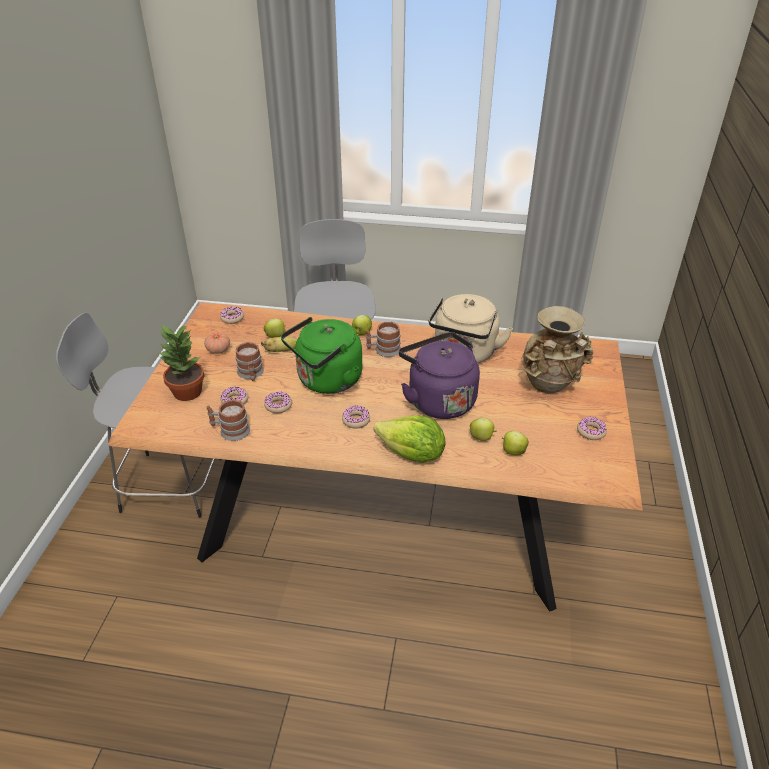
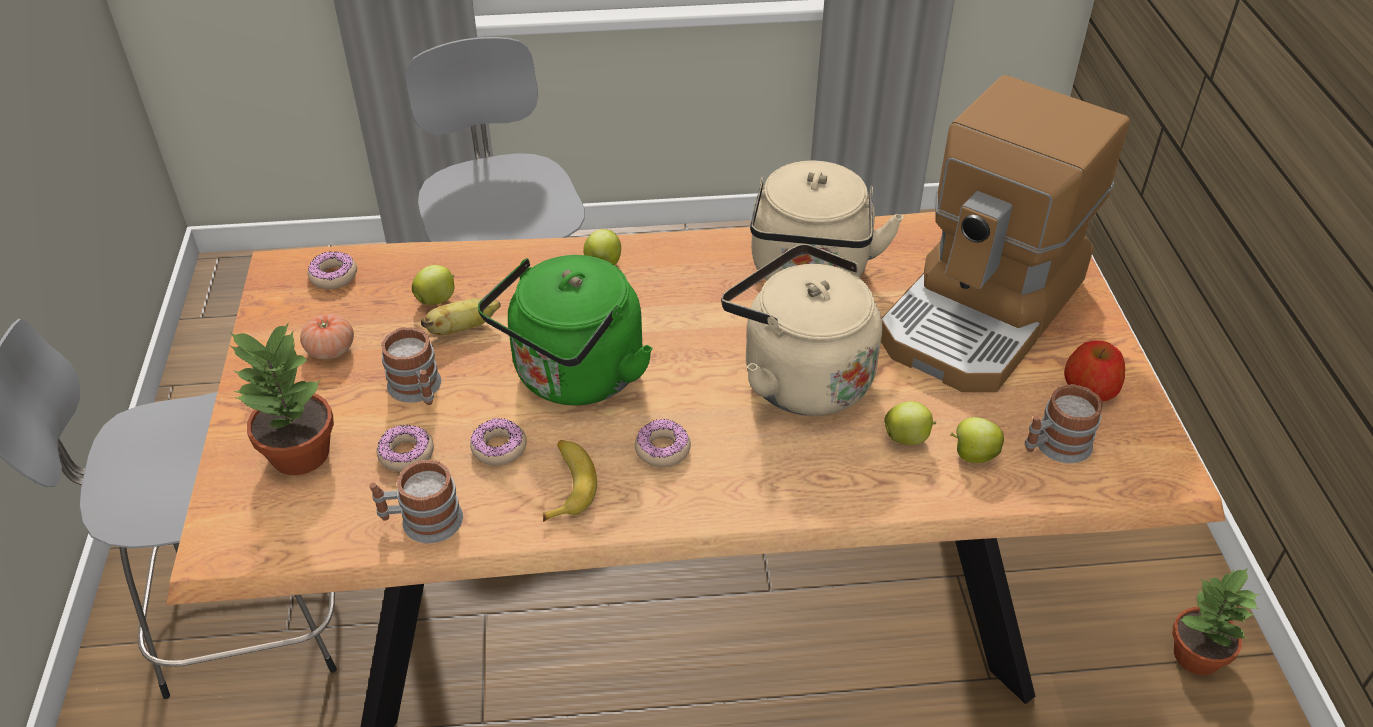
camera: 15 degrees left, 5 degrees up
(304, 427) = (567, 484): none -> banana
(383, 350) = (658, 293): mug -> mug (1054, 446)
(412, 455) = (795, 500): lettuce -> none
(438, 400) = (799, 376): purple kettle -> beige kettle
(549, 386) = (984, 312): beige vase -> coffee machine
(591, 432) = (1089, 388): donut -> apple
(657, 609) = (1195, 656): none -> potted plant

